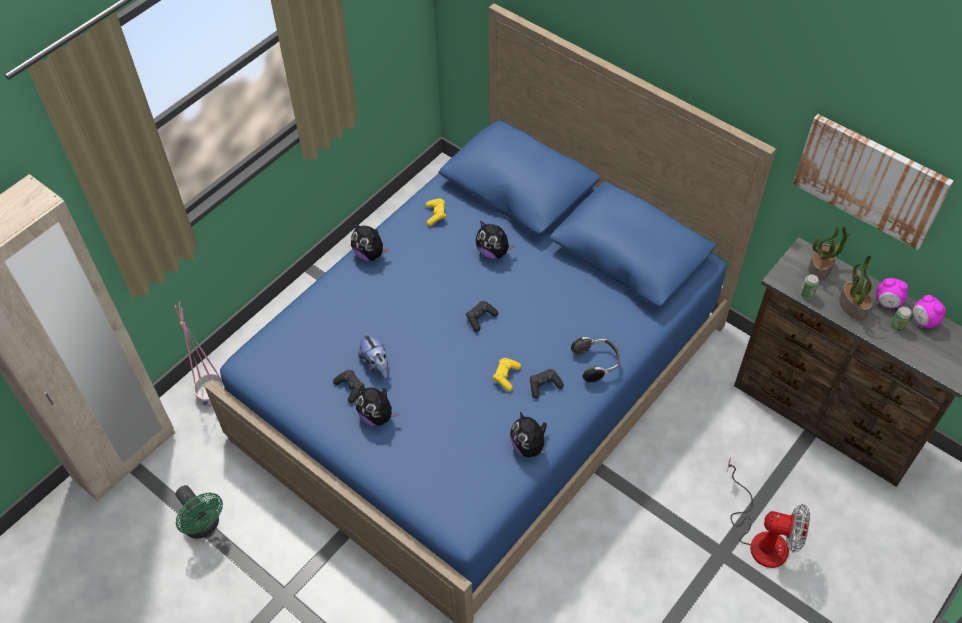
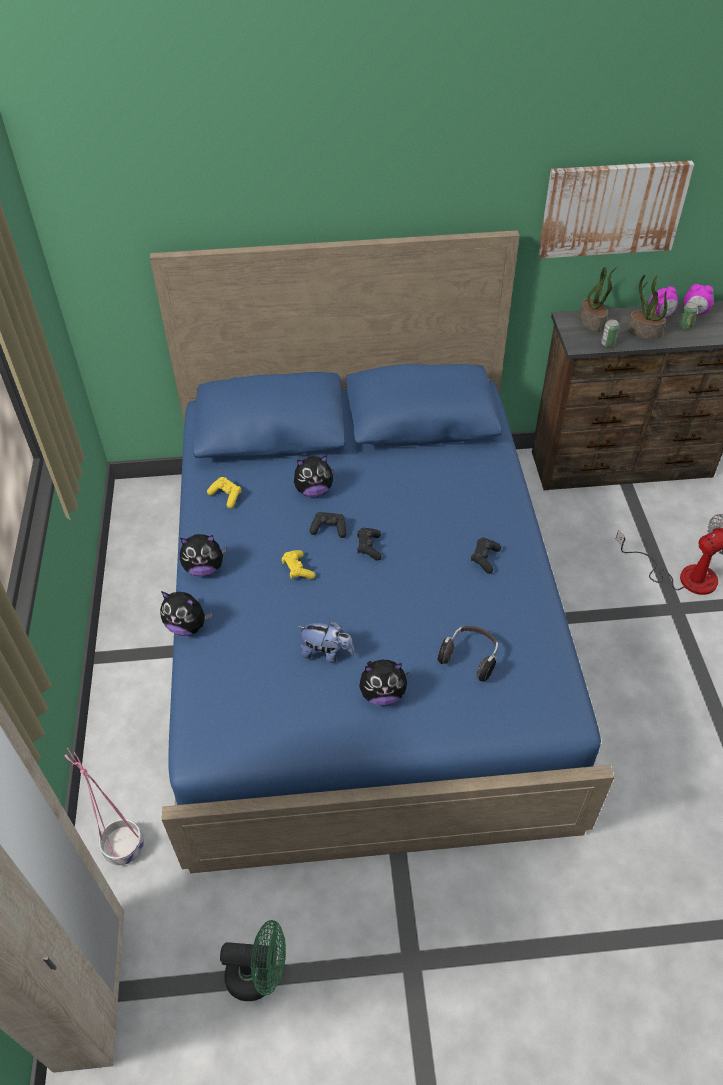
camera: 45 degrees left, 5 degrees down
(350, 388) = (329, 691): black game controller -> black game controller (329, 529)
(506, 376) = (447, 575): yellow game controller -> yellow game controller (297, 569)
(529, 446) = (533, 612): plush toy -> plush toy (187, 626)
(596, 363) = (500, 512): headphones -> headphones (470, 658)

